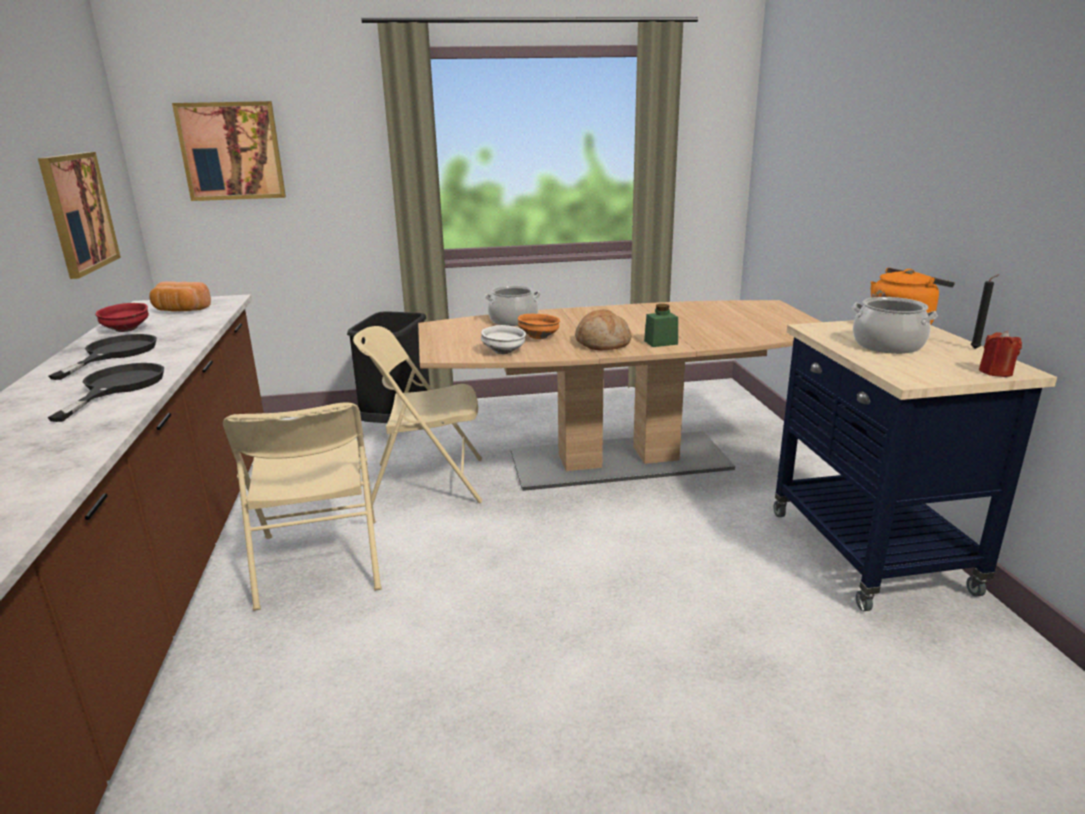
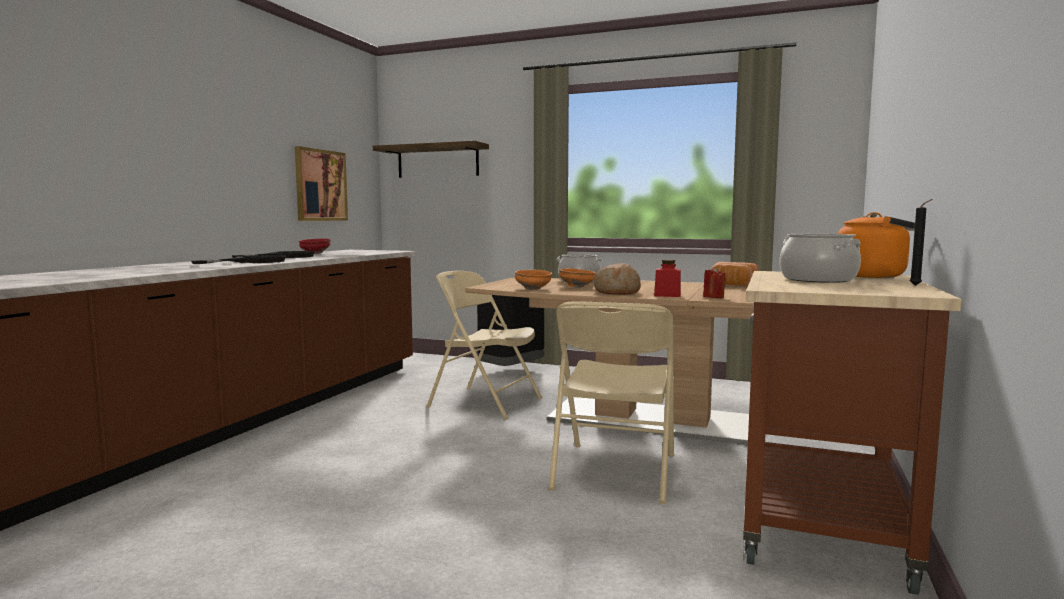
camera: 30 degrees right, 15 degrees down
(180, 310) = (360, 251): bread -> bread (732, 285)
(231, 151) = (438, 161): picture -> shelf
(319, 562) = (359, 425): beige chair -> beige chair (614, 472)
(504, 351) = (533, 289): white bowl -> orange bowl
(661, 342) = (667, 295): green jar -> red jar
(870, 553) = (822, 530): blue cart -> brown cart
(995, 372) = (888, 292): red candle -> red candle (713, 297)

